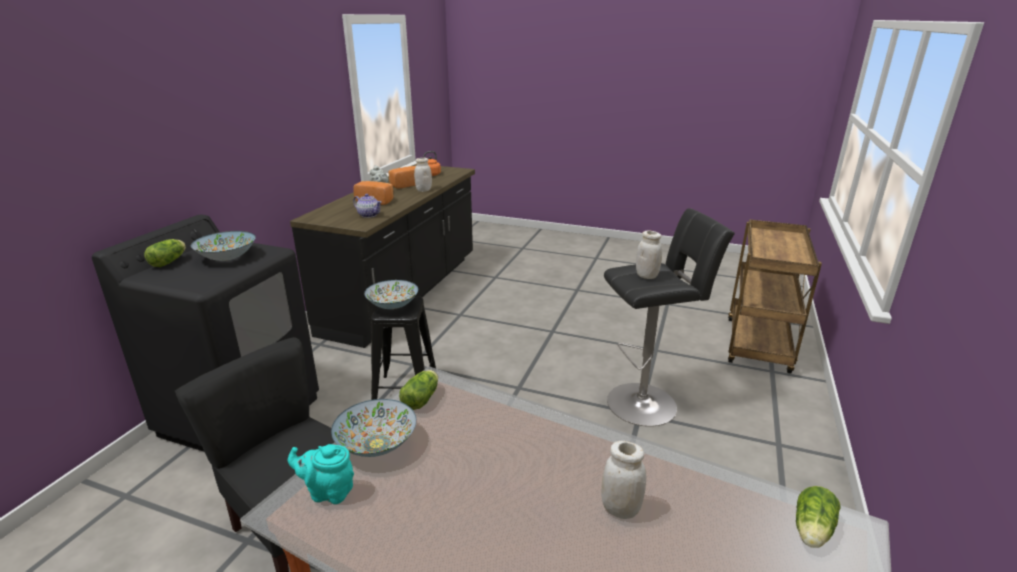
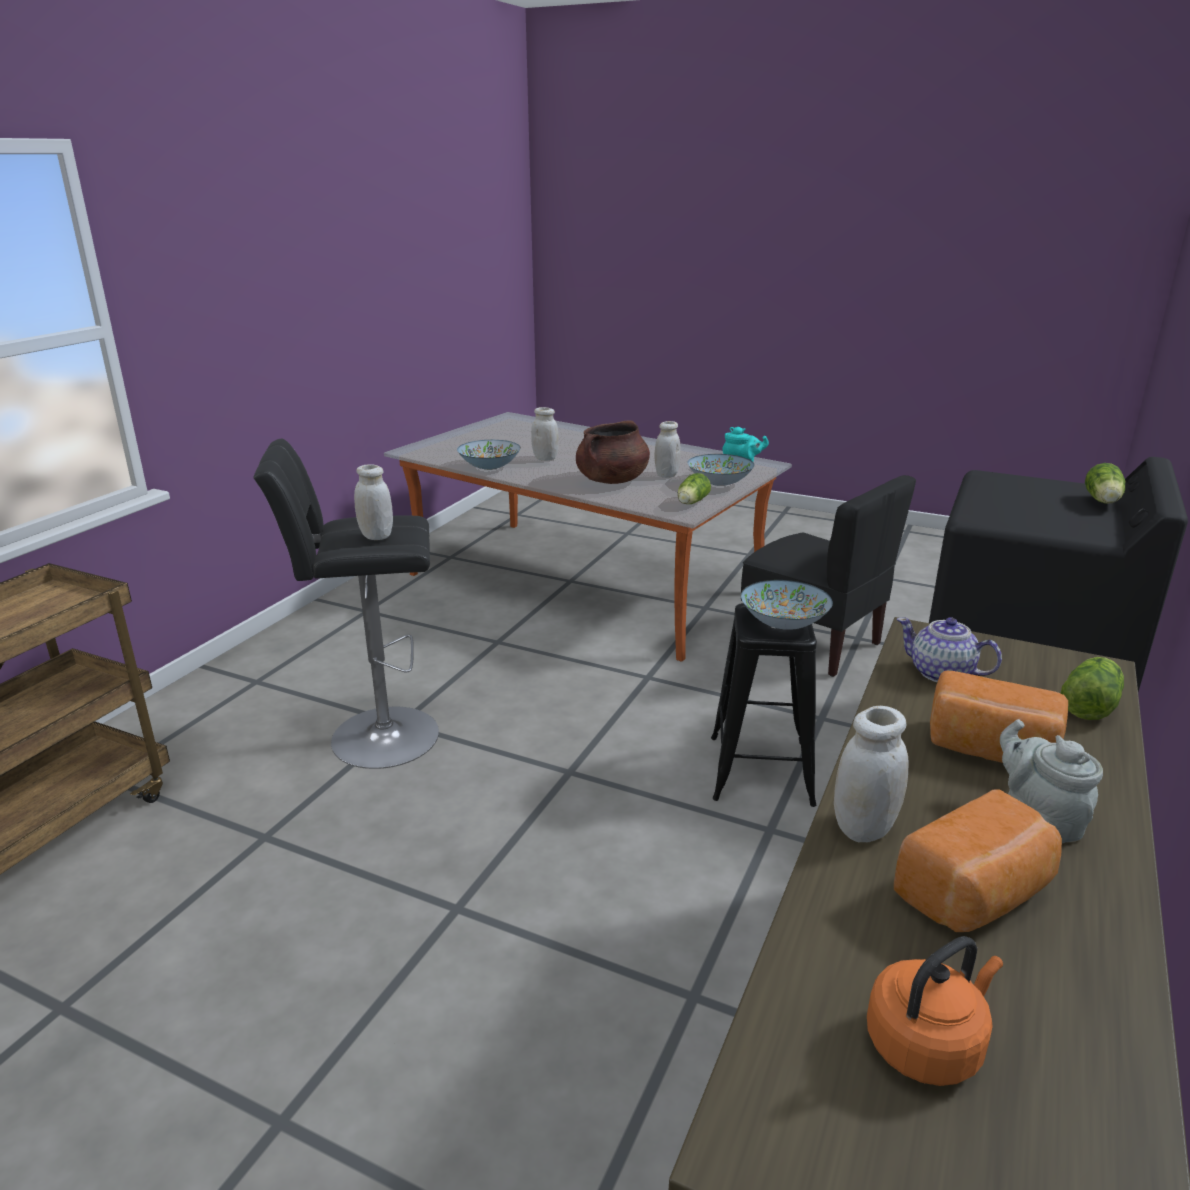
camera: 175 degrees left, 0 degrees up
(227, 257) = (1030, 509): bowl -> bowl (490, 467)
(440, 462) = (666, 475): none -> white jar
(510, 443) = (612, 480): none -> brown cooking pot
(811, 531) = (436, 450): lettuce -> lettuce (1090, 704)

